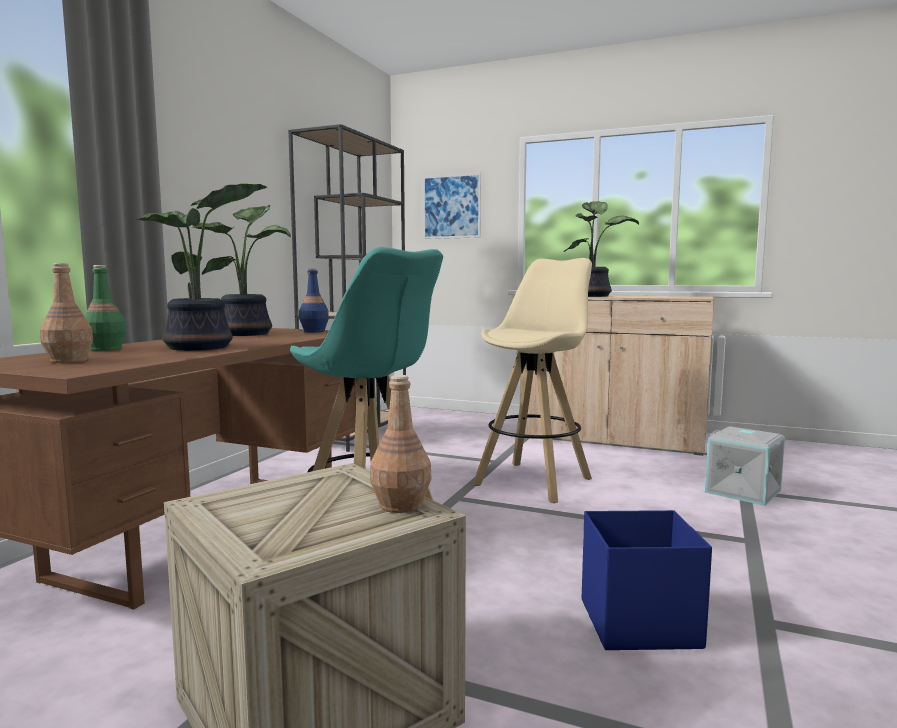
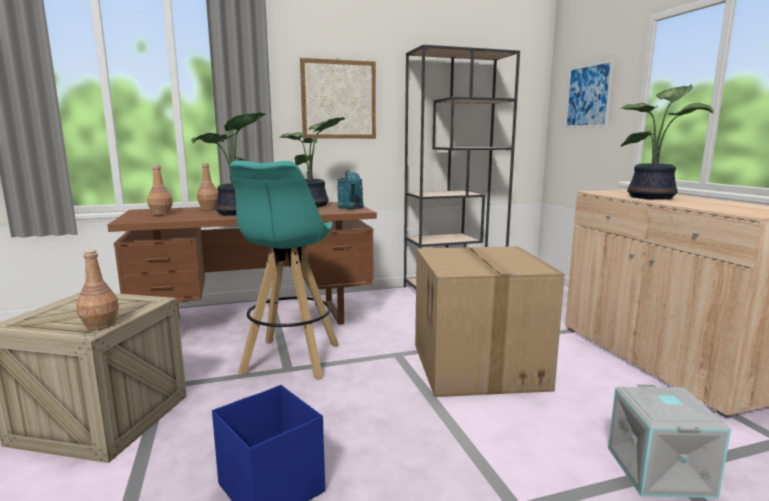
camera: 50 degrees right, 5 degrees up
(106, 349) = (208, 208): green bottle -> brown bottle
(223, 179) = (339, 99): none -> picture
(314, 331) = (351, 208): blue bottle -> turquoise watering can
(535, 481) = (480, 366): beige stool -> cardboard box

